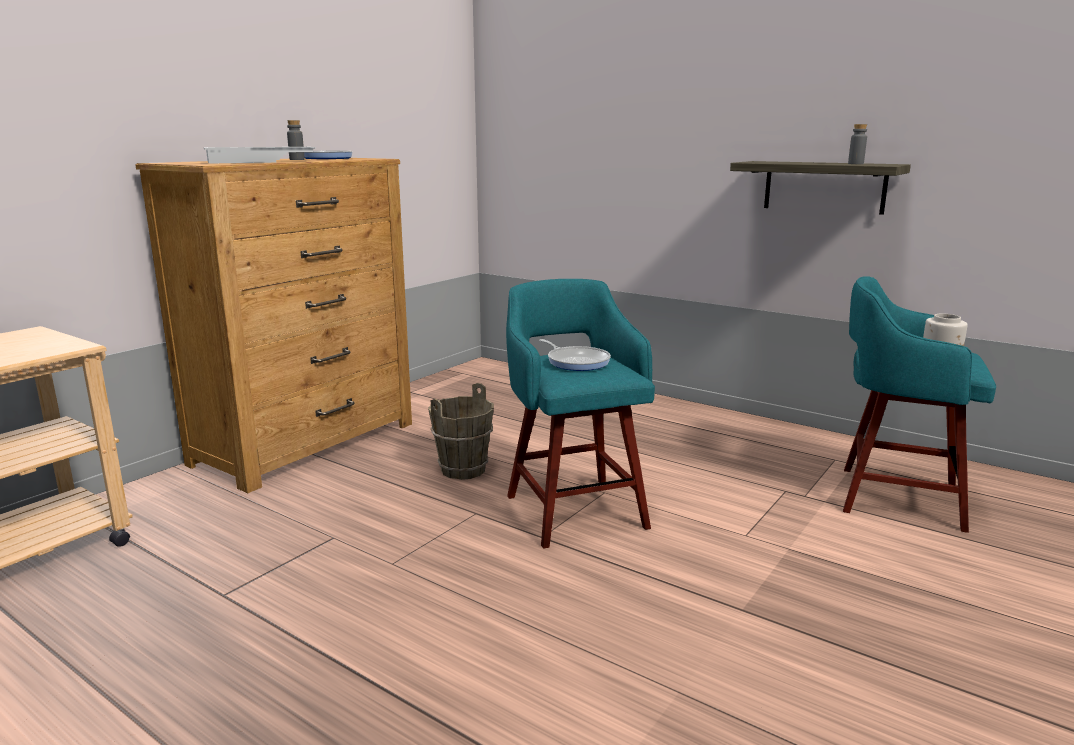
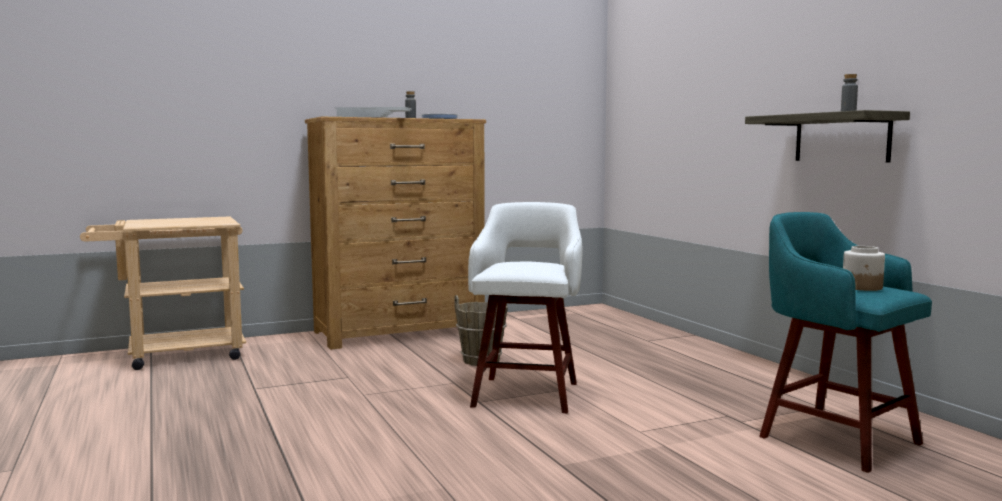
camera: 30 degrees right, 10 degrees down
(574, 509) = (527, 393): turquoise stool -> white stool
(576, 362) = (524, 263): frying pan -> none

